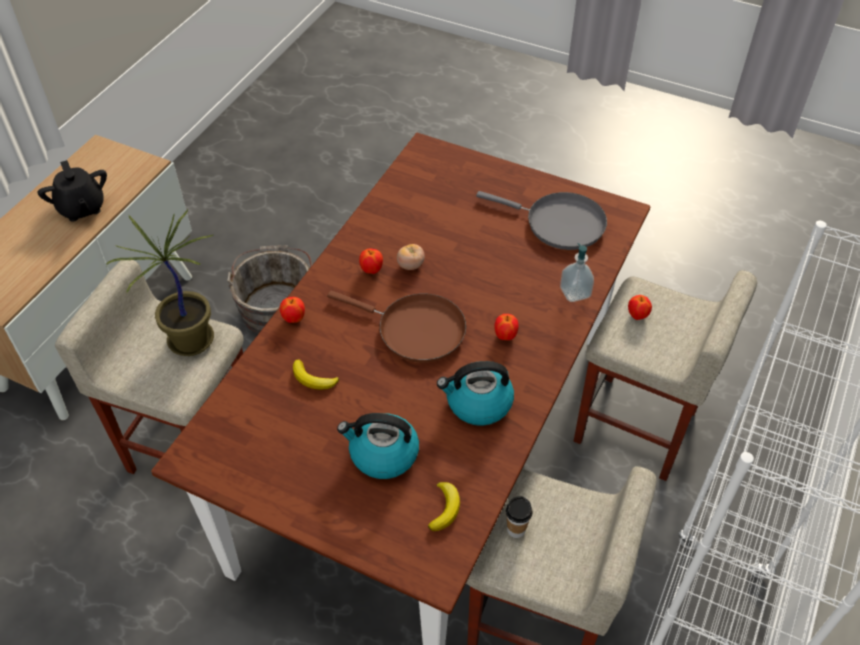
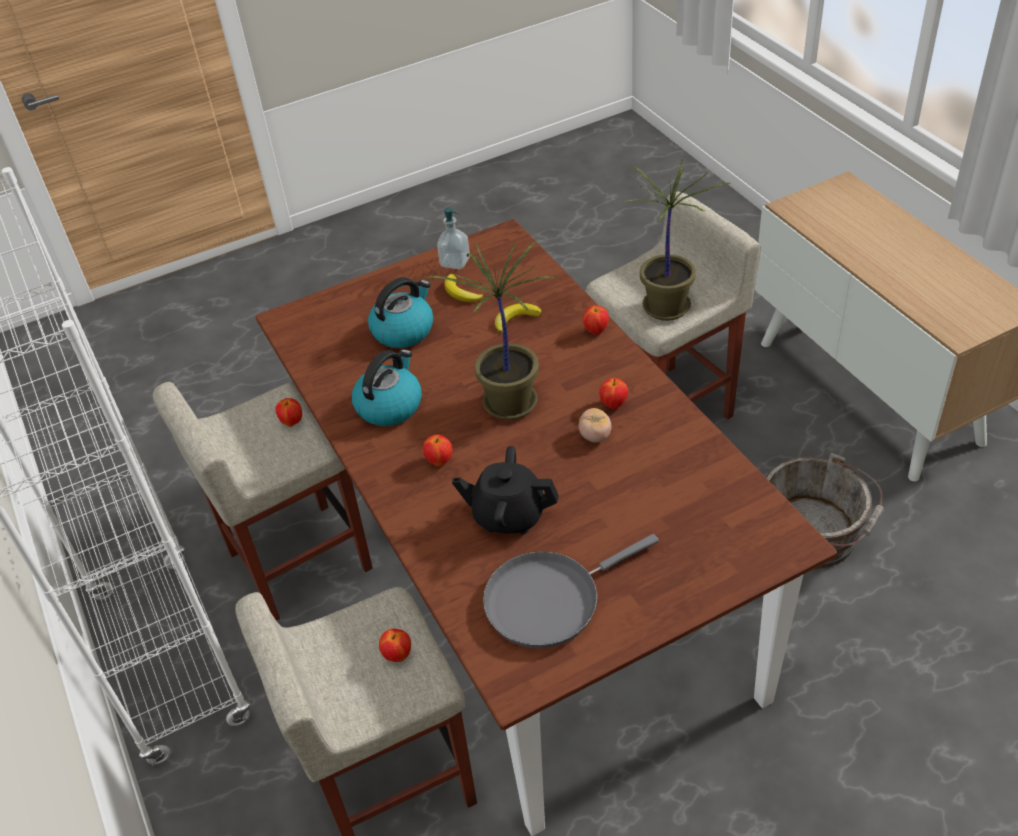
camera: 130 degrees right, 5 degrees down
(82, 208) = (907, 274): black teapot -> black teapot (508, 515)
(415, 330) = (508, 402): brown frying pan -> potted plant
(444, 508) = (324, 343): banana -> banana (461, 293)
(516, 529) = (292, 422): cup -> apple
(575, 292) = (438, 549): soap dispenser -> soap dispenser (455, 262)

